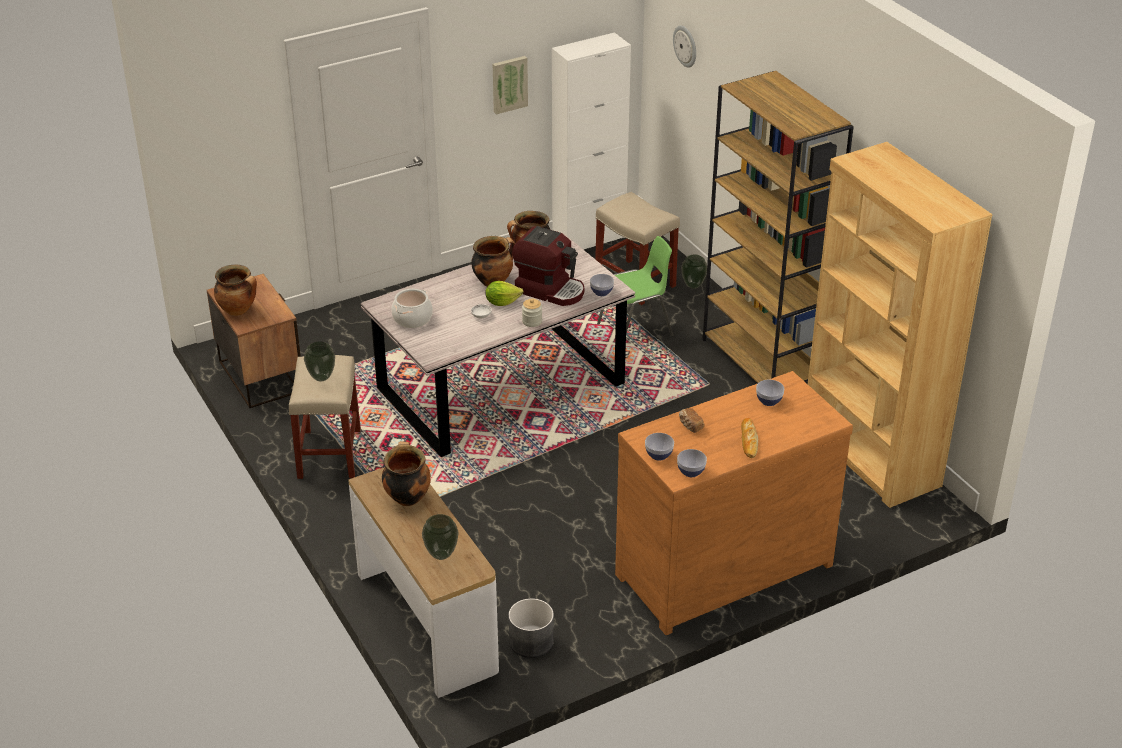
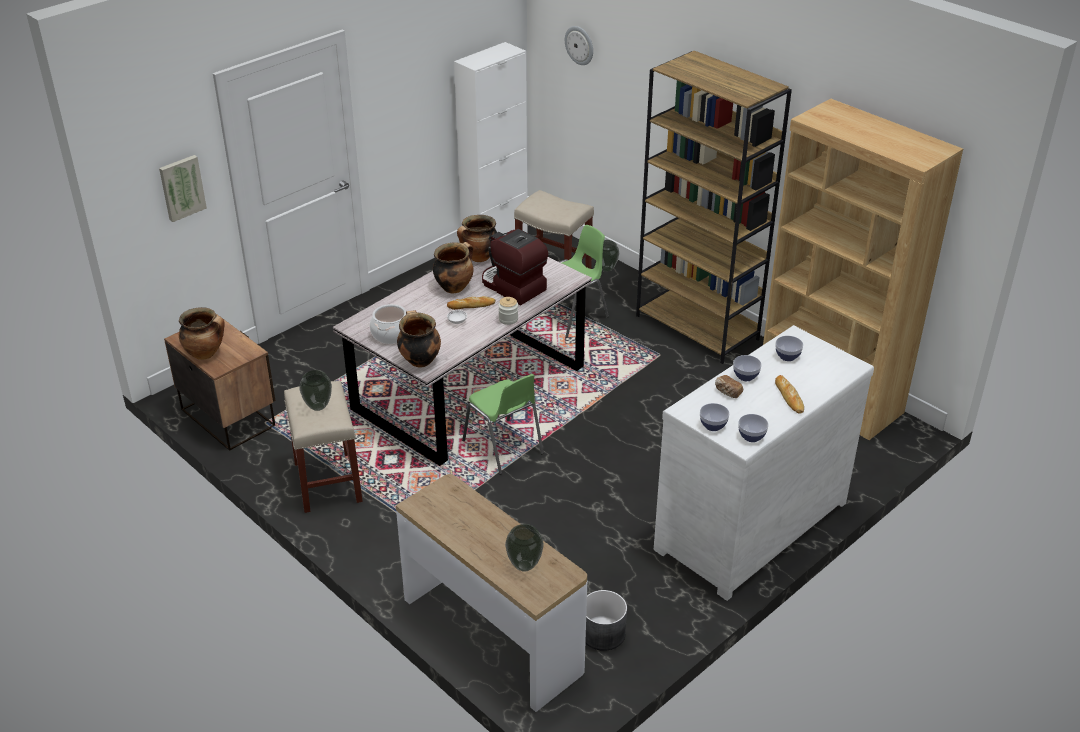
camera: 15 degrees left, 0 degrees up
(407, 497) = (463, 512): cooking pot -> cooking pot (419, 360)
(502, 302) = (471, 305): lettuce -> bread
(509, 84) = (418, 100): picture -> picture (181, 187)
(510, 450) = (503, 447): none -> green chair
(550, 290) = (512, 287): coffee machine -> coffee machine turned 150 degrees counterclockwise
(601, 292) = (561, 282): bowl -> bowl (745, 376)
(721, 567) = (747, 524): brown dresser -> white dresser

